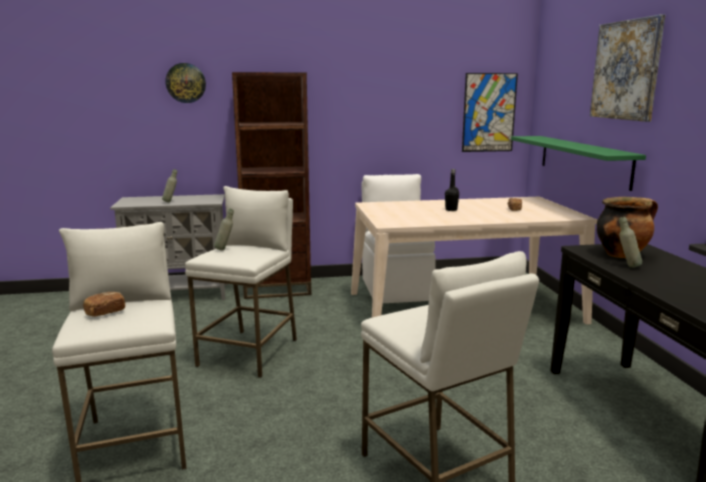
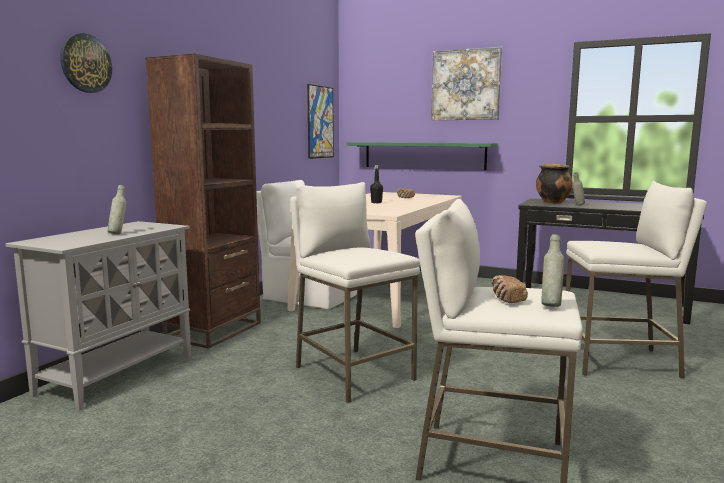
camera: 55 degrees left, 5 degrees down
(225, 249) = (343, 254): grey bottle -> grey bottle (551, 305)

